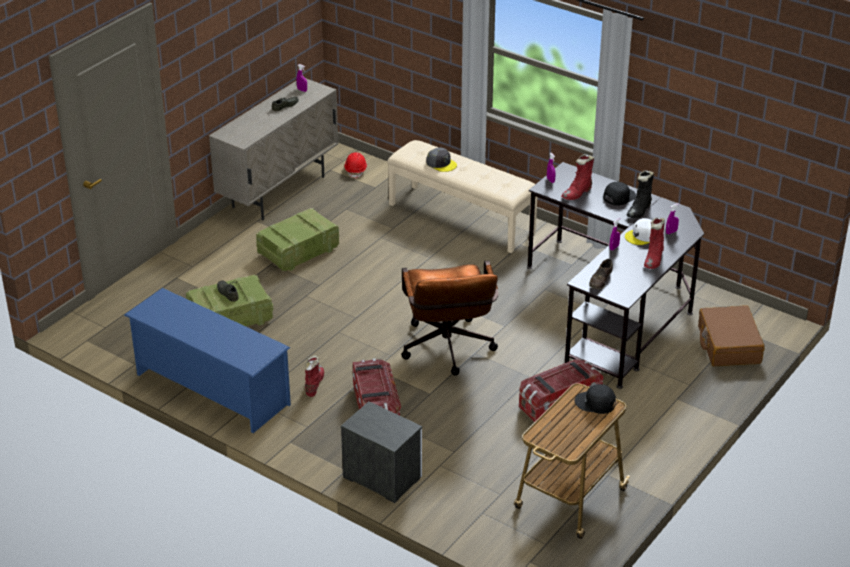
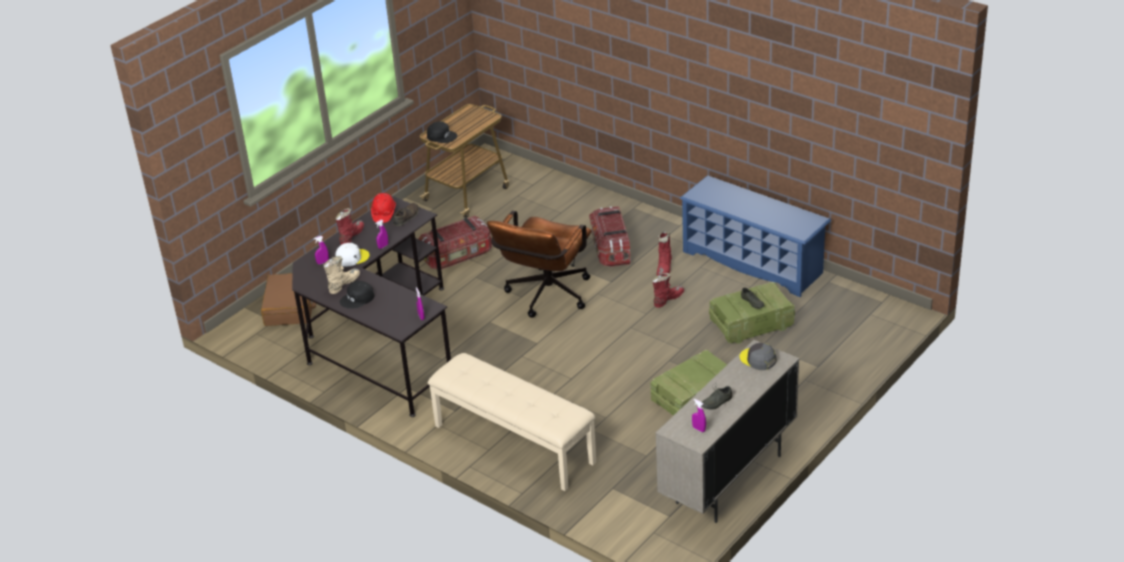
camera: 175 degrees left, 0 degrees up
(356, 170) = (636, 515): red hard hat -> red hard hat (383, 214)
(381, 476) = (606, 204): nightstand -> none
(441, 163) = (532, 398): grey cap -> grey cap (758, 359)
(448, 351) = (545, 297): brown office chair -> brown office chair turned 150 degrees counterclockwise
(577, 193) = (398, 302): red boot -> red boot (667, 299)
(639, 210) = (343, 284): black boot -> beige boot

